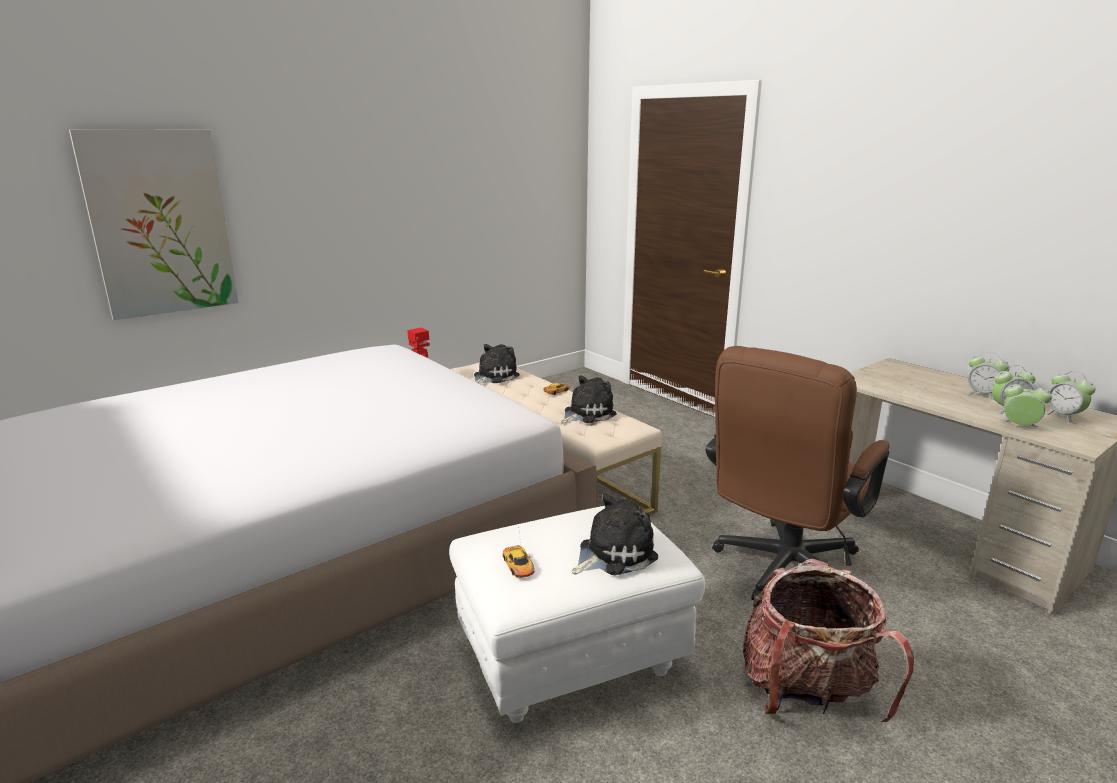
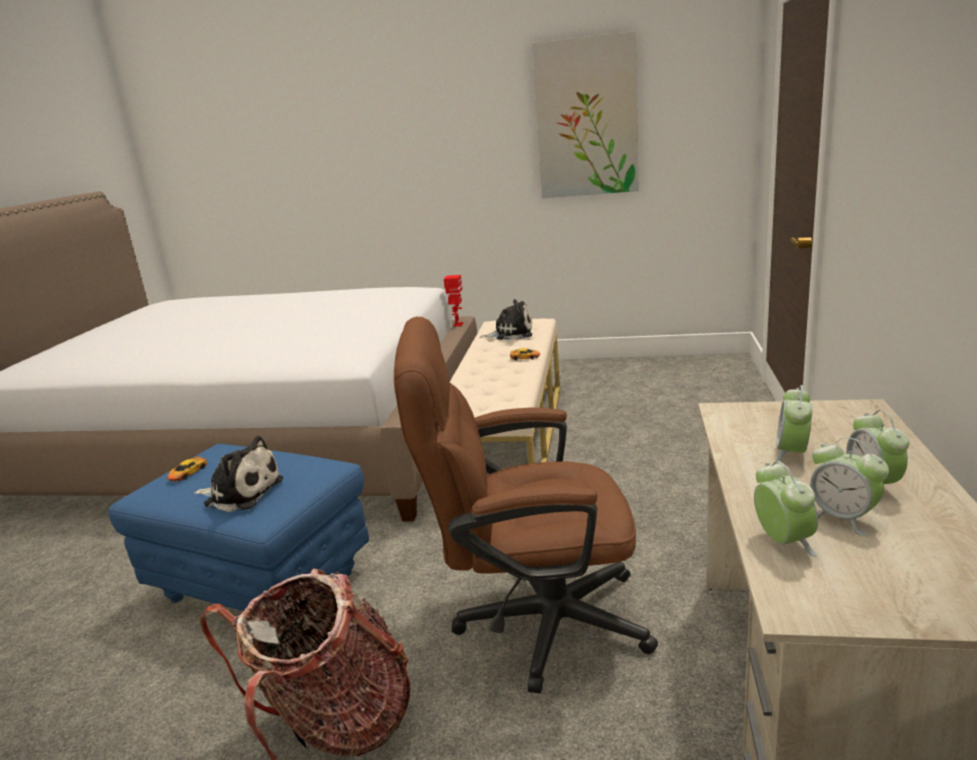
camera: 50 degrees right, 0 degrees up
(160, 223) = (304, 173): picture -> picture (586, 118)
(571, 660) = (264, 586): white ottoman -> blue ottoman
(586, 414) = (501, 383): plush toy -> none
(1063, 416) = (923, 565): alarm clock -> alarm clock (792, 454)

